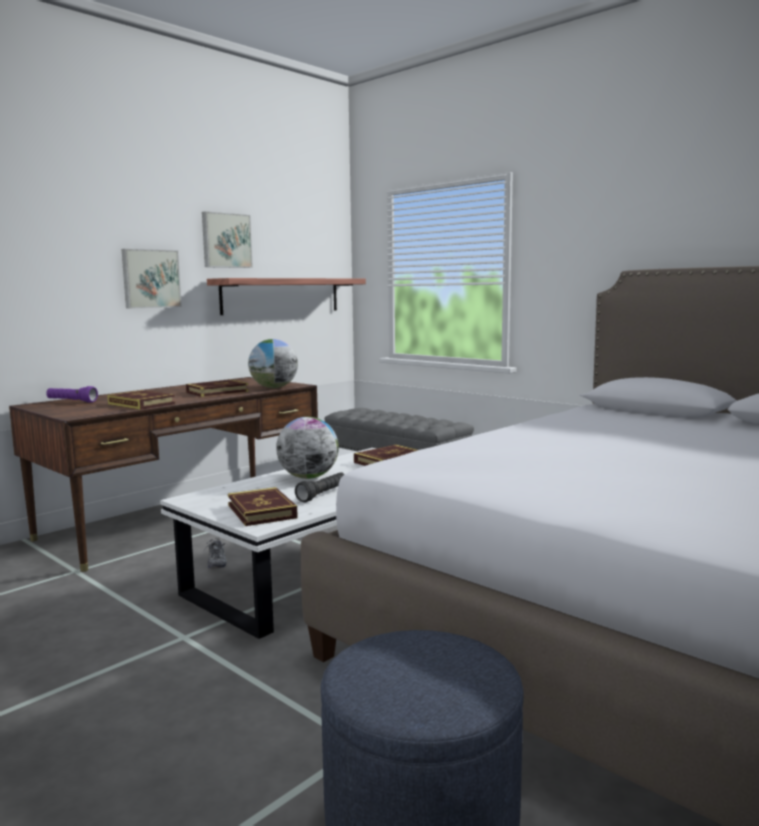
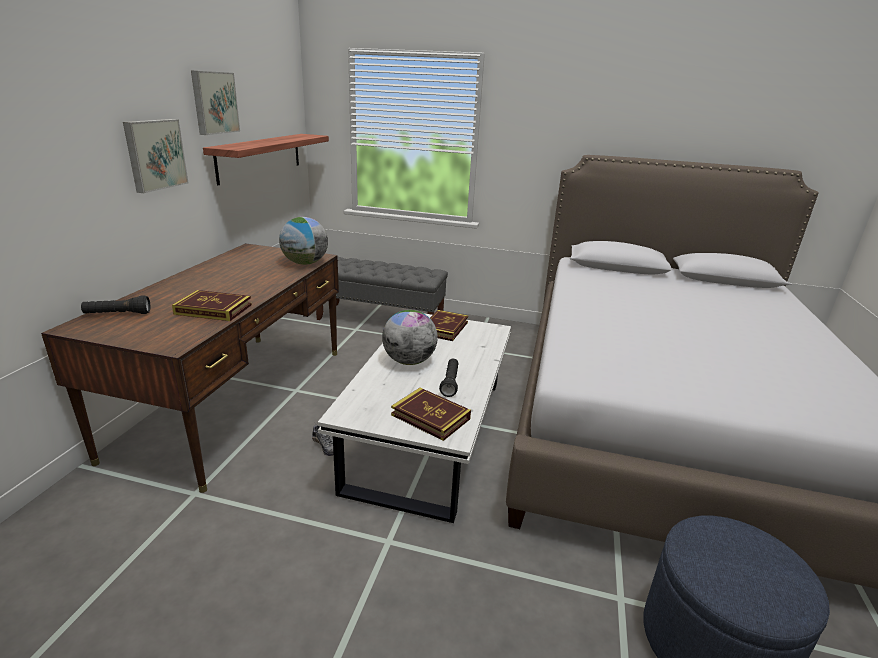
camera: 30 degrees left, 15 degrees up
(71, 401) = (118, 314): purple flashlight -> black flashlight
(217, 392) = (259, 276): book -> none

